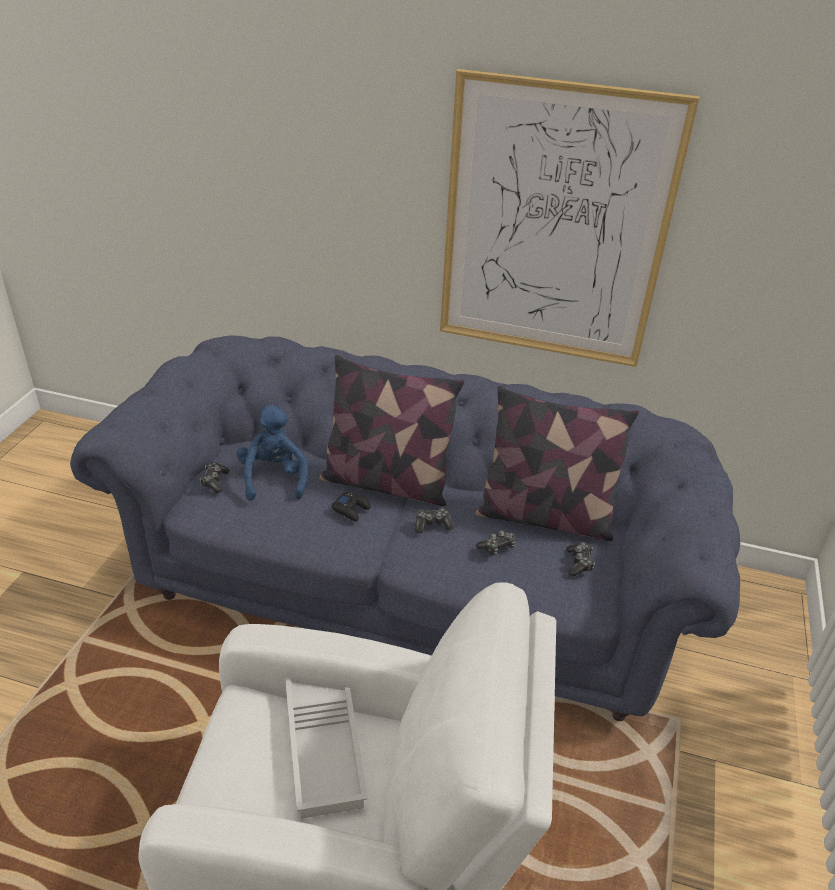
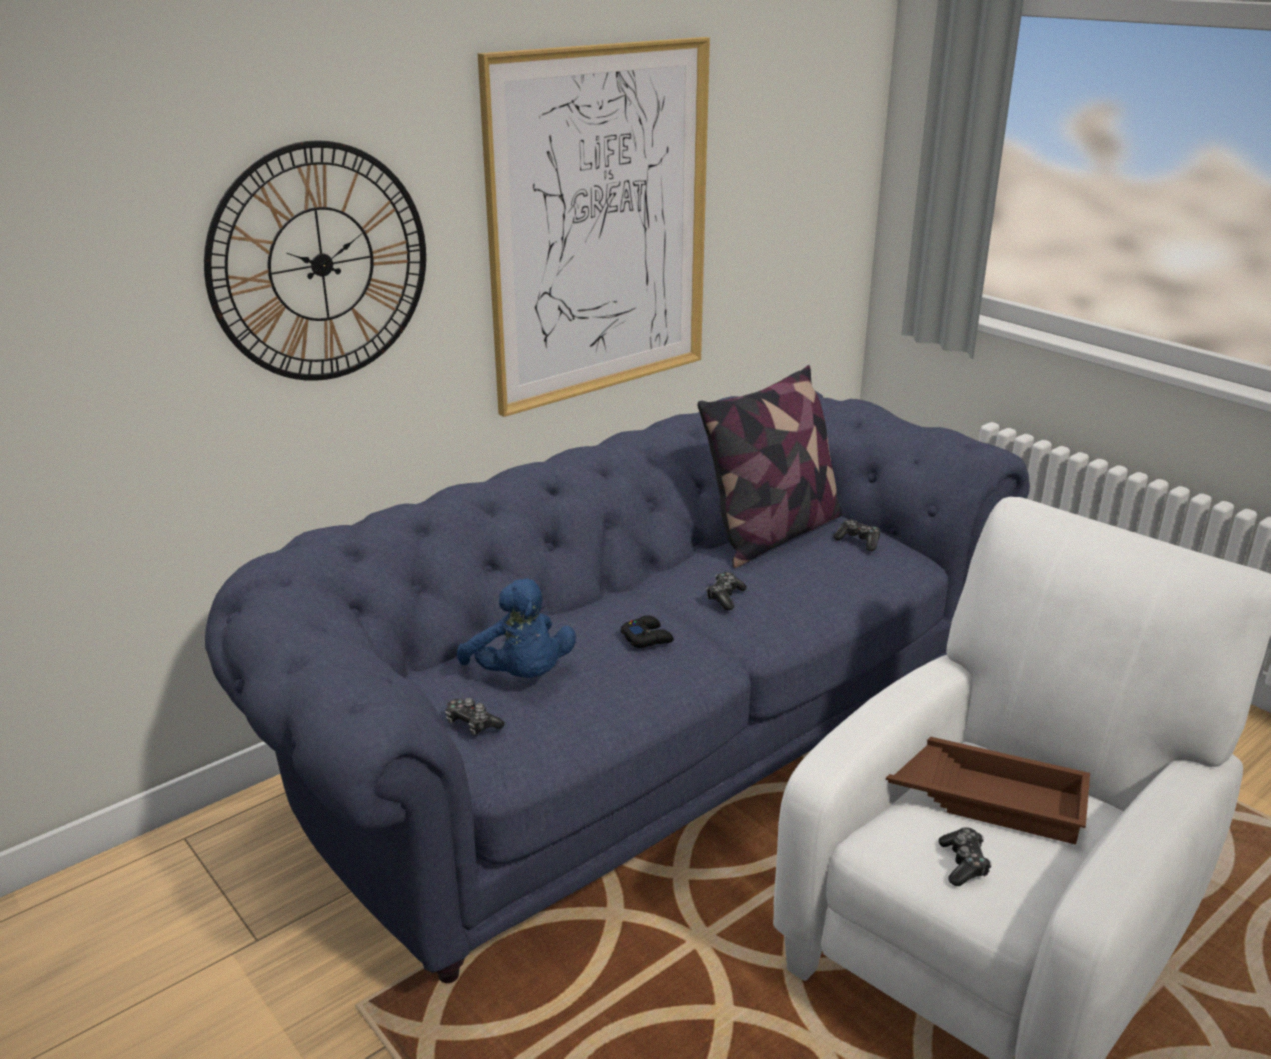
camera: 55 degrees left, 10 degrees down
(274, 478) = (520, 675): blue plush toy -> blue plush toy turned 150 degrees counterclockwise
(324, 184) = (321, 264): none -> wall clock
(326, 743) = (980, 794): white tray -> brown tray
(386, 482) = (617, 602): pillow -> none
(497, 547) = (797, 573): game controller -> game controller (963, 864)

